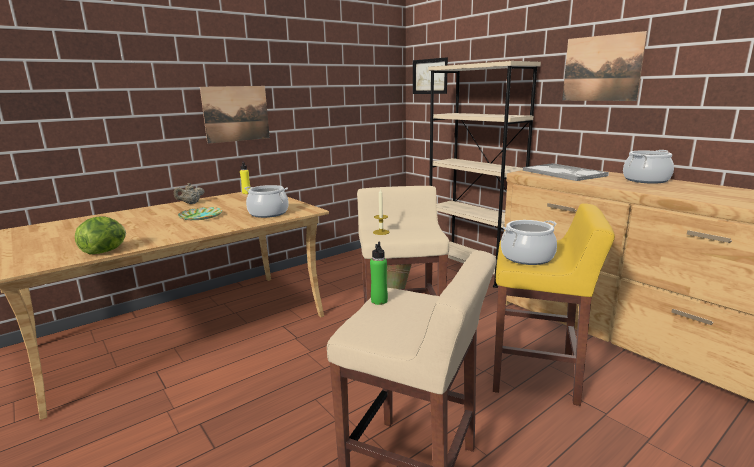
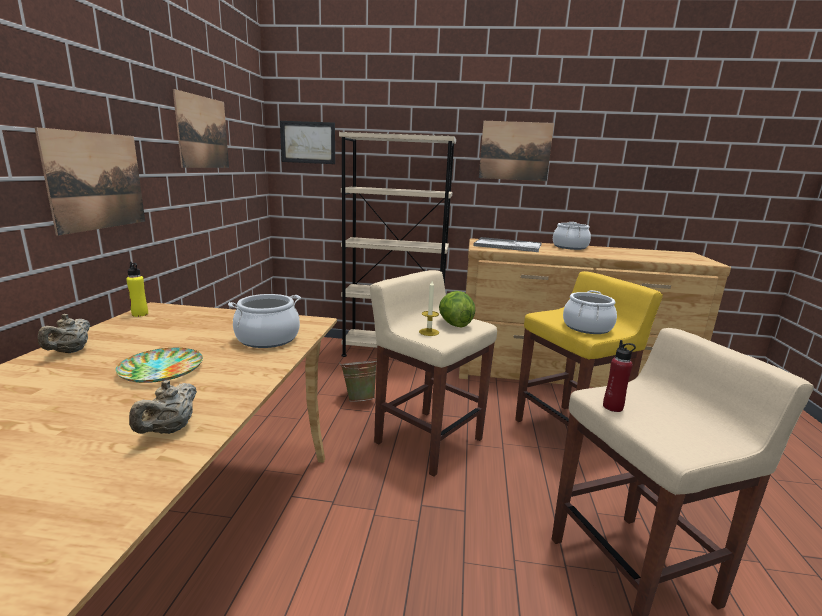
camera: 45 degrees left, 0 degrees up
(106, 251) = (129, 500): lettuce -> lettuce (454, 324)
(156, 237) = (169, 430): none -> beige teapot
(329, 77) = (203, 132): none -> picture
(379, 301) = (613, 407): green bottle -> red bottle

